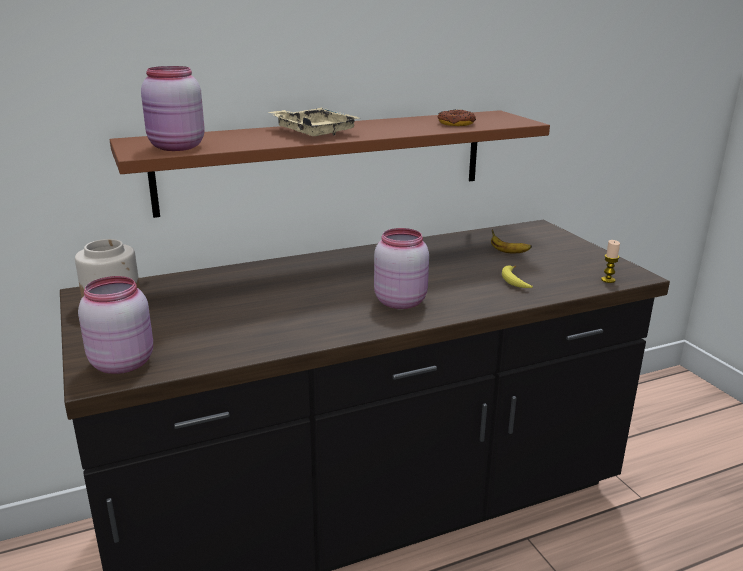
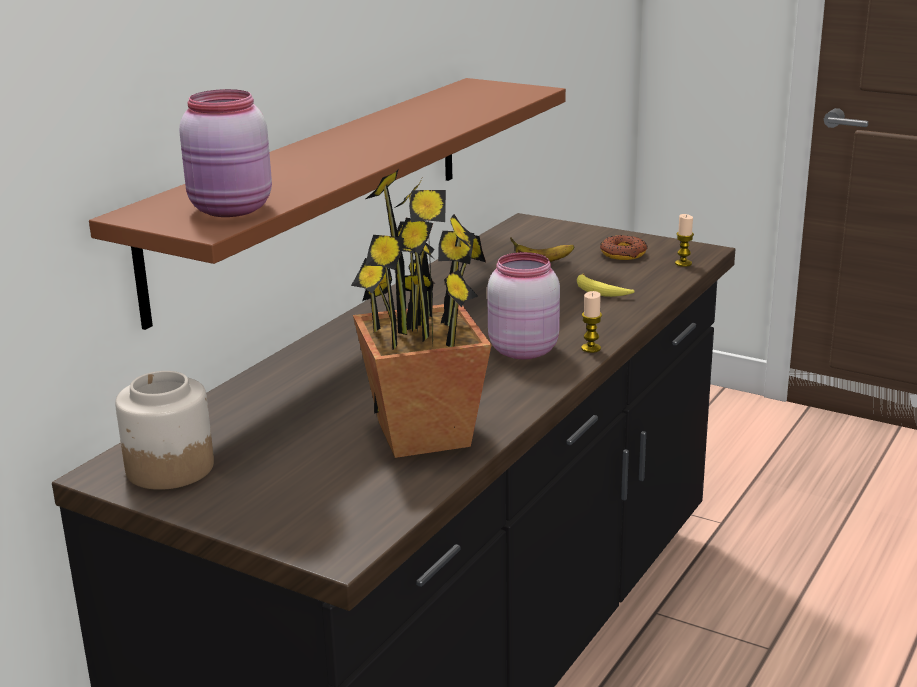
camera: 35 degrees left, 0 degrees up
(122, 362) = (333, 523): pink jar -> none
(256, 330) = (423, 433): none -> potted plant
(313, 132) = (340, 151): beige tray -> none
(445, 315) = (591, 348): none -> candle
(456, 123) = (468, 106): donut -> donut (623, 254)

